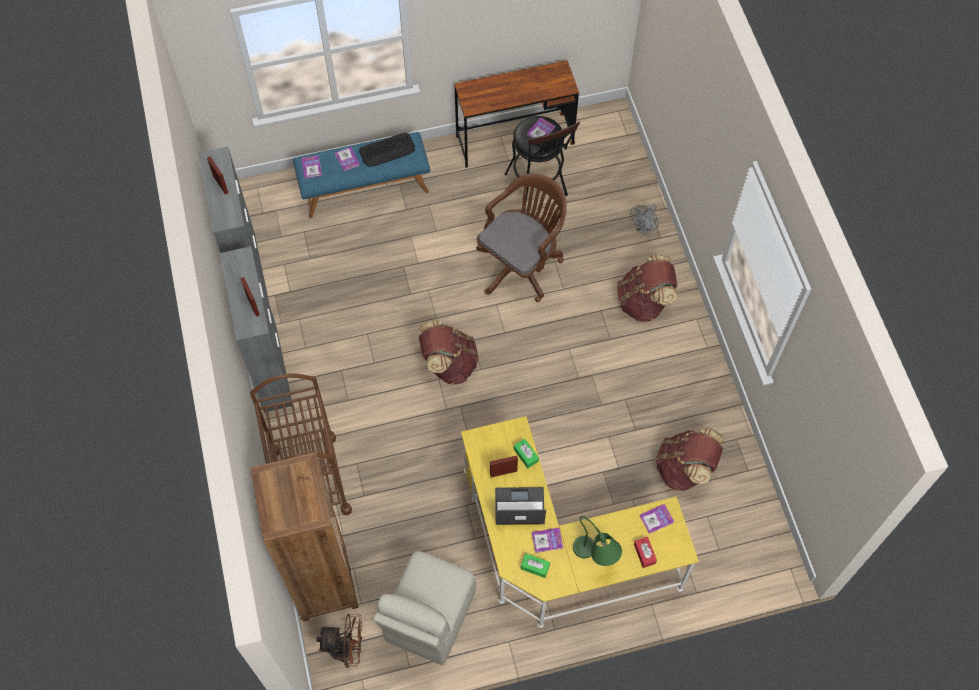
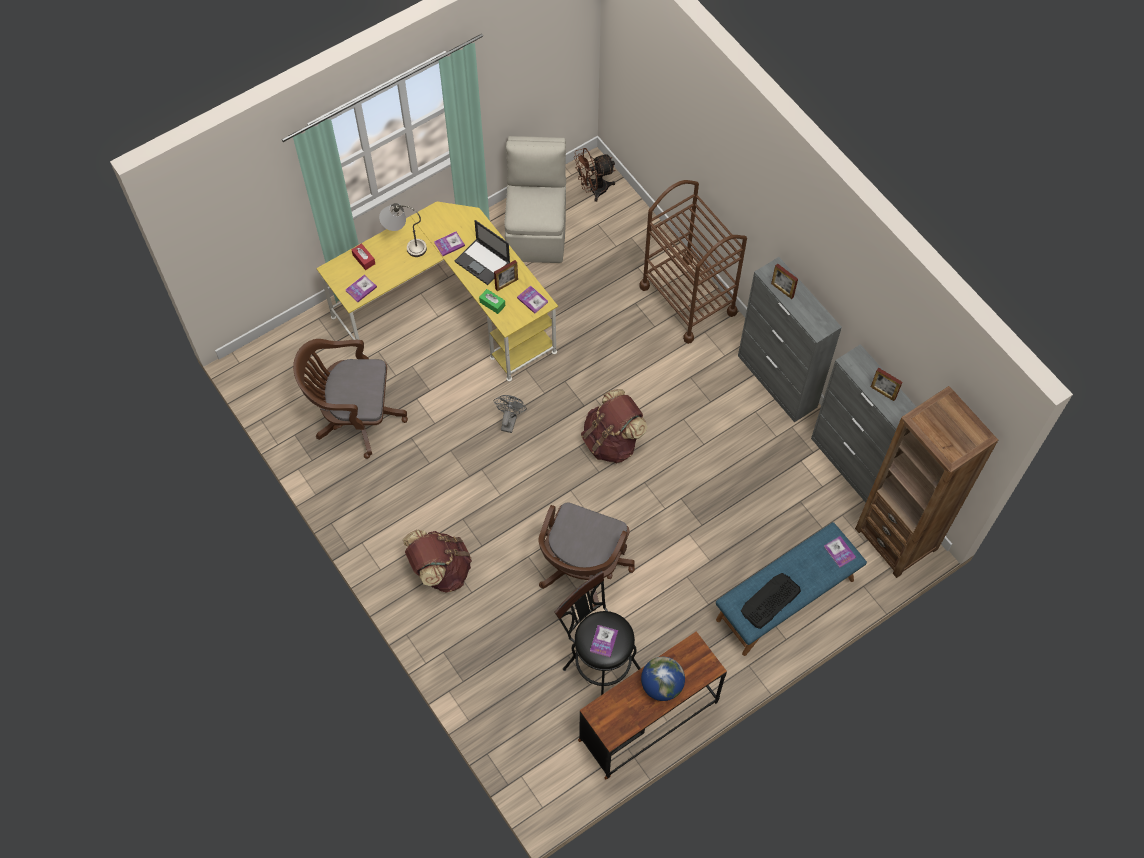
camera: 160 degrees right, 0 degrees up
(324, 583) = (635, 228): brown bookcase -> brown bookcase (896, 538)
(347, 159) = (807, 574): book -> book (532, 300)
(508, 88) = (662, 685): none -> globe
(518, 506) = (483, 262): laptop -> laptop turned 60 degrees clockwise
(535, 567) = (452, 222): green tissue box -> none
(595, 558) = (404, 243): green table lamp -> grey table lamp
(644, 229) = (465, 656): grey fan -> grey fan (509, 420)
(685, 468) = (354, 417): brown backpack -> brown office chair

